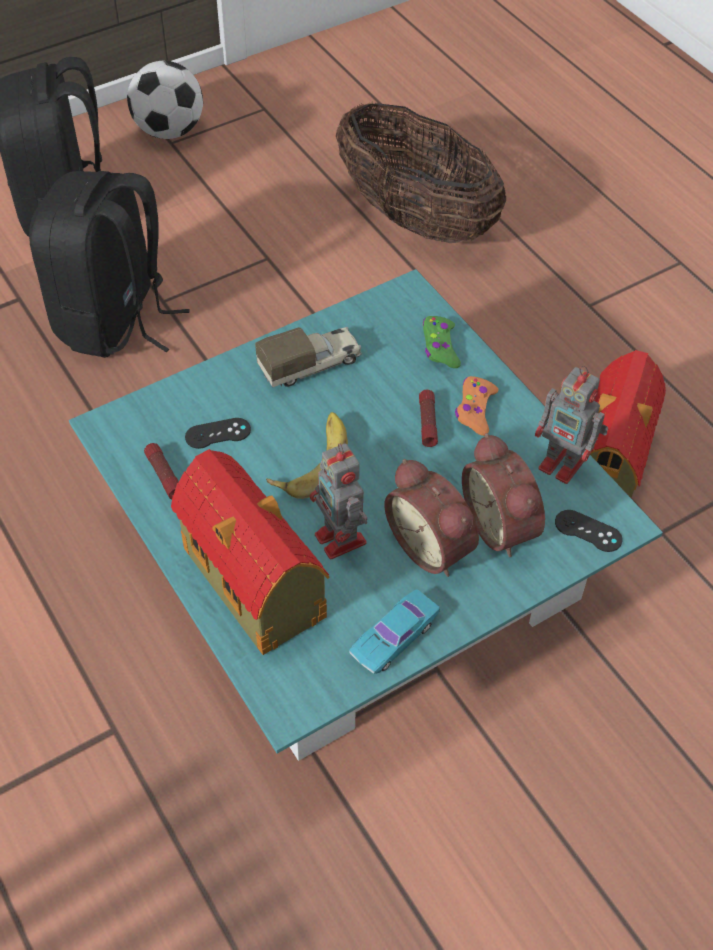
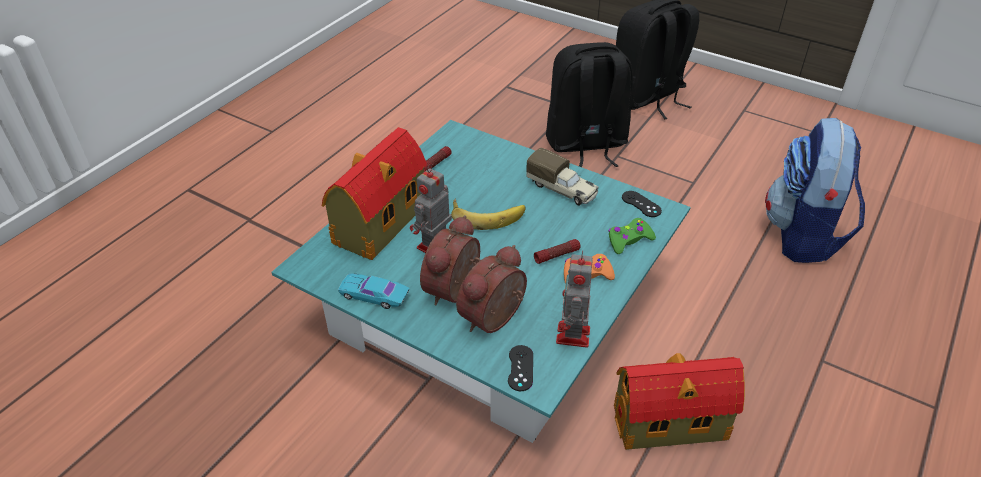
camera: 65 degrees right, 10 degrees down
(169, 131) = (753, 106): football -> none
(218, 433) = (480, 172): black game controller -> black game controller (641, 204)
(415, 219) = (803, 235): basket -> backpack

